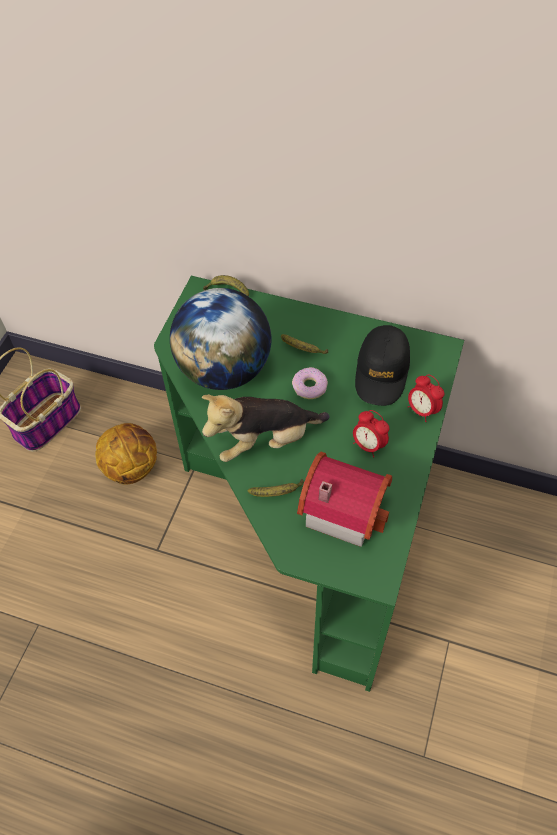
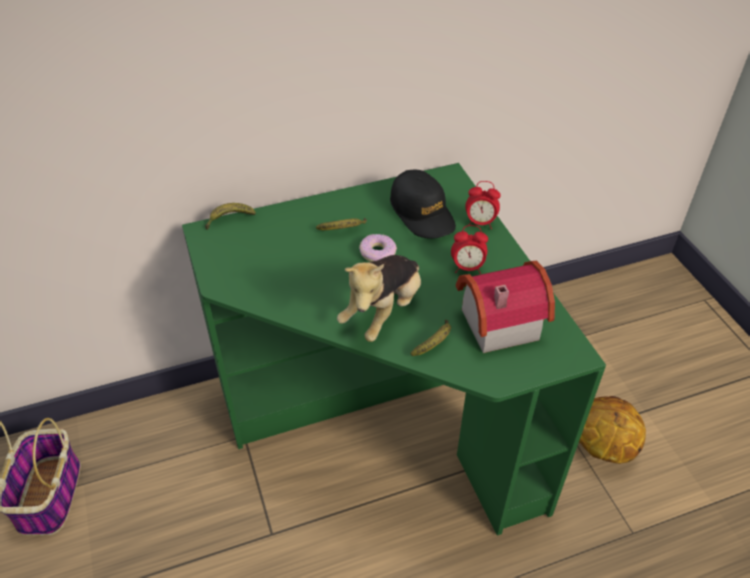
camera: 40 degrees left, 10 degrees down
(131, 467) = (181, 479): basketball -> basketball (601, 447)
(224, 369) = (290, 279): globe -> none

